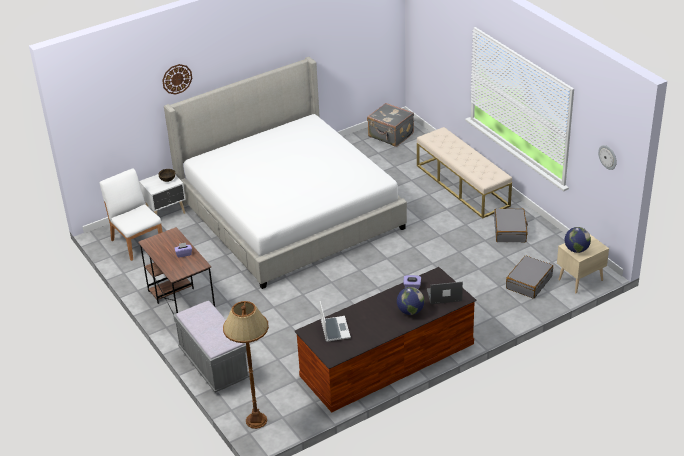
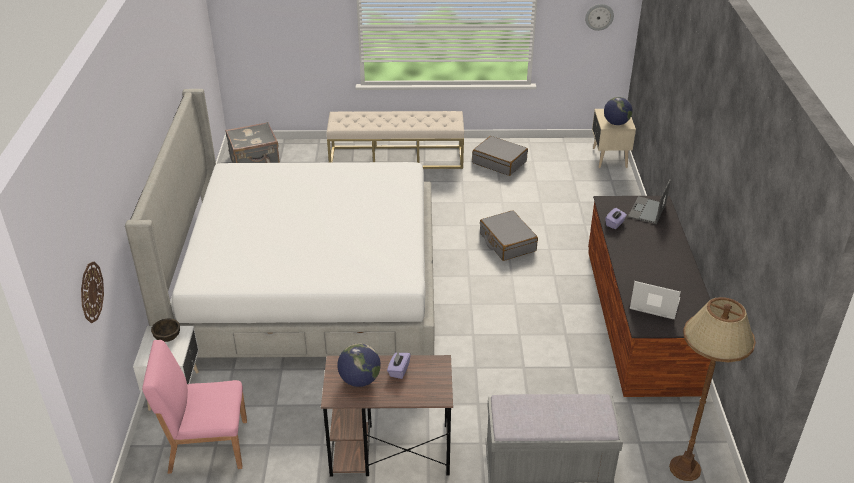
camera: 60 degrees left, 0 degrees up
(137, 242) = (207, 445): white chair -> pink chair
(177, 79) = (120, 175): wall clock -> wall clock (91, 292)
(410, 311) = (659, 241): globe -> globe (359, 380)
(528, 282) = (588, 184): grey suitcase -> grey suitcase (507, 242)

